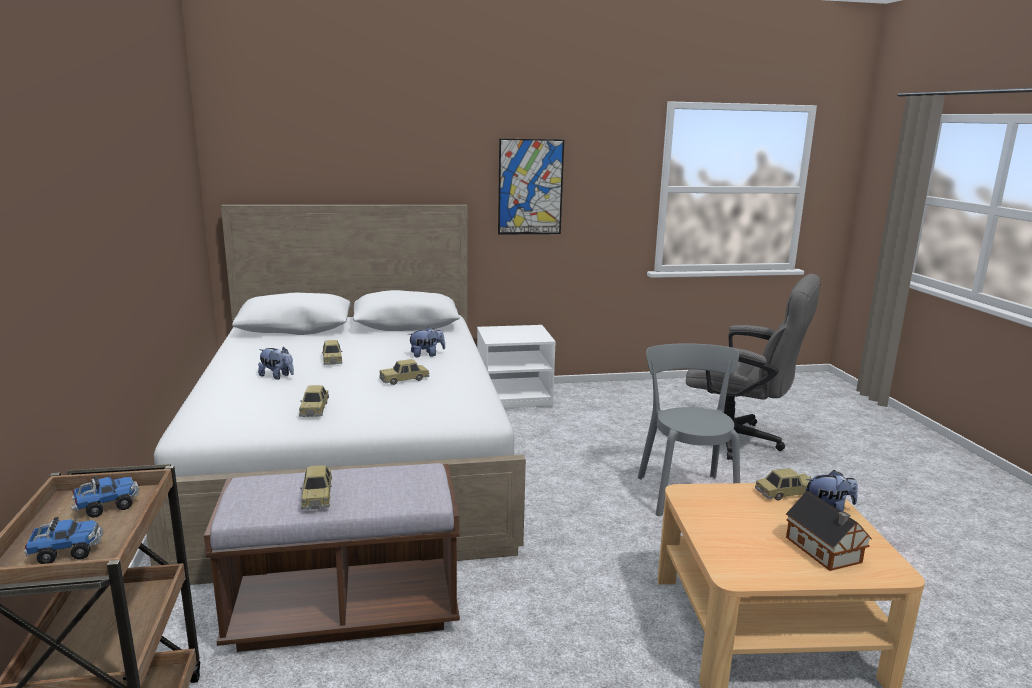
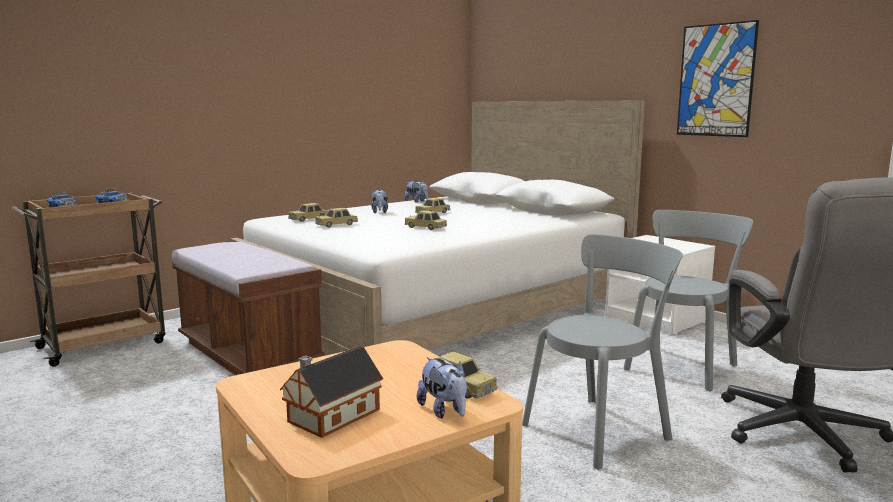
camera: 60 degrees right, 5 degrees down
(317, 496) = (226, 253): toy car -> toy car (309, 219)
(426, 355) = (491, 223): plush toy -> plush toy (416, 201)
(608, 426) = (682, 365): none -> grey chair

